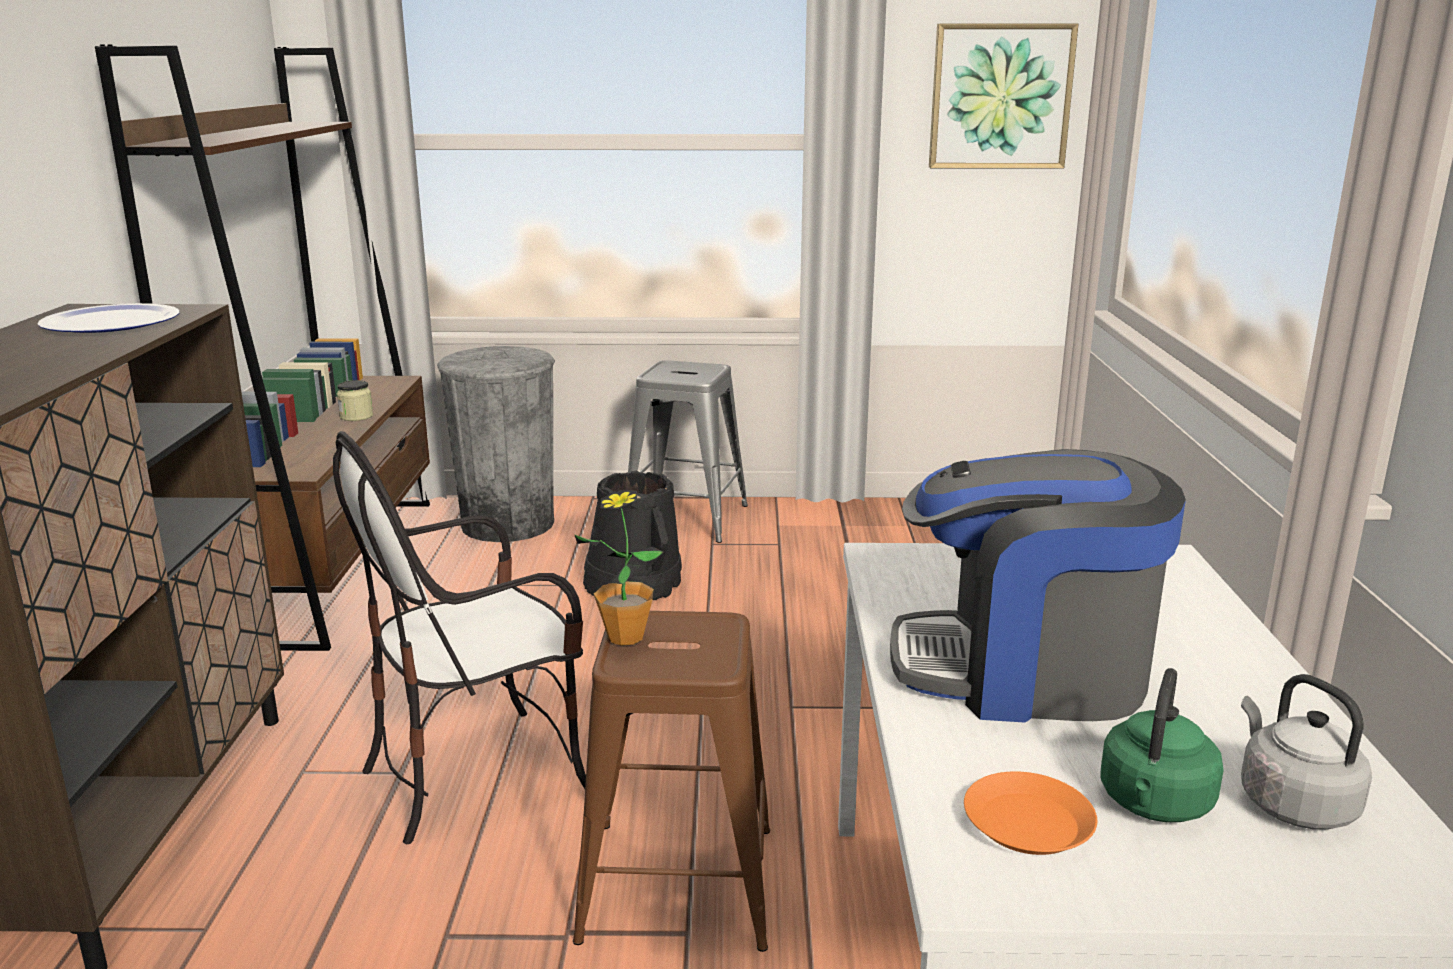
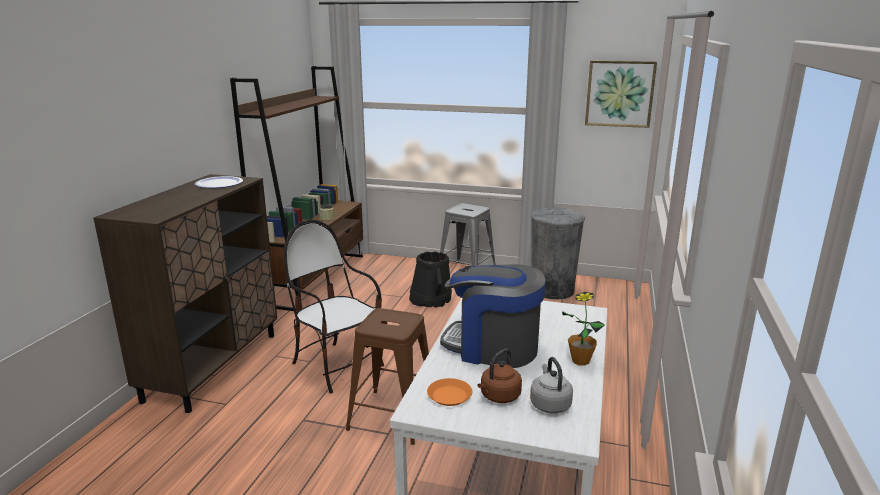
camera: 15 degrees right, 0 degrees up
(478, 774) = (337, 366): chair -> chair turned 60 degrees clockwise
(508, 524) = (390, 268): grey trash can -> grey trash can (552, 290)
(625, 637) = (374, 317): potted plant -> potted plant (580, 361)
(1154, 804) = (499, 397): green kettle -> brown kettle

